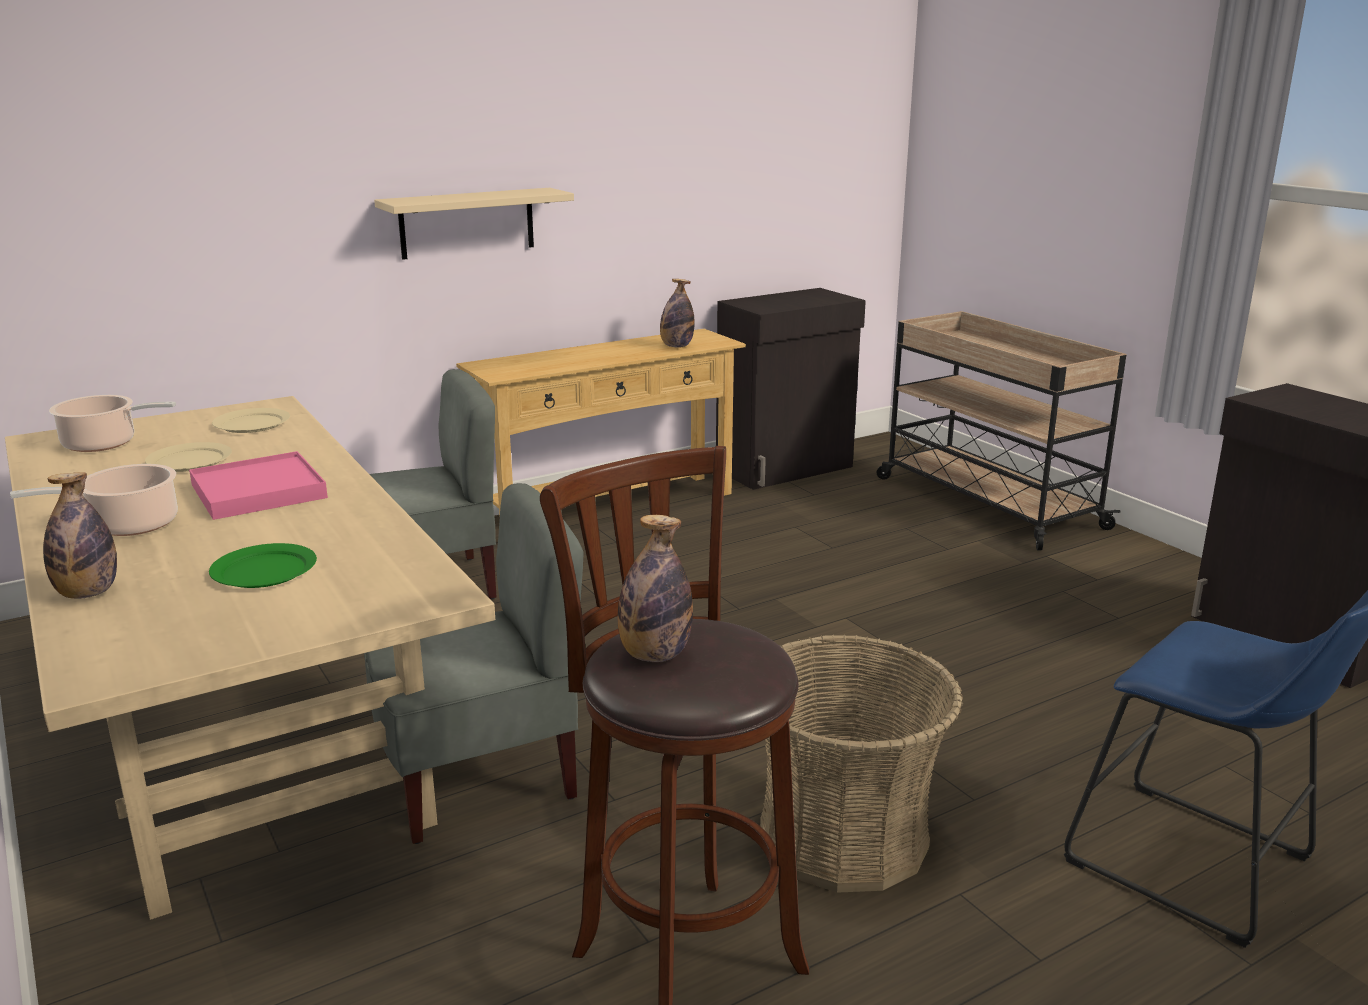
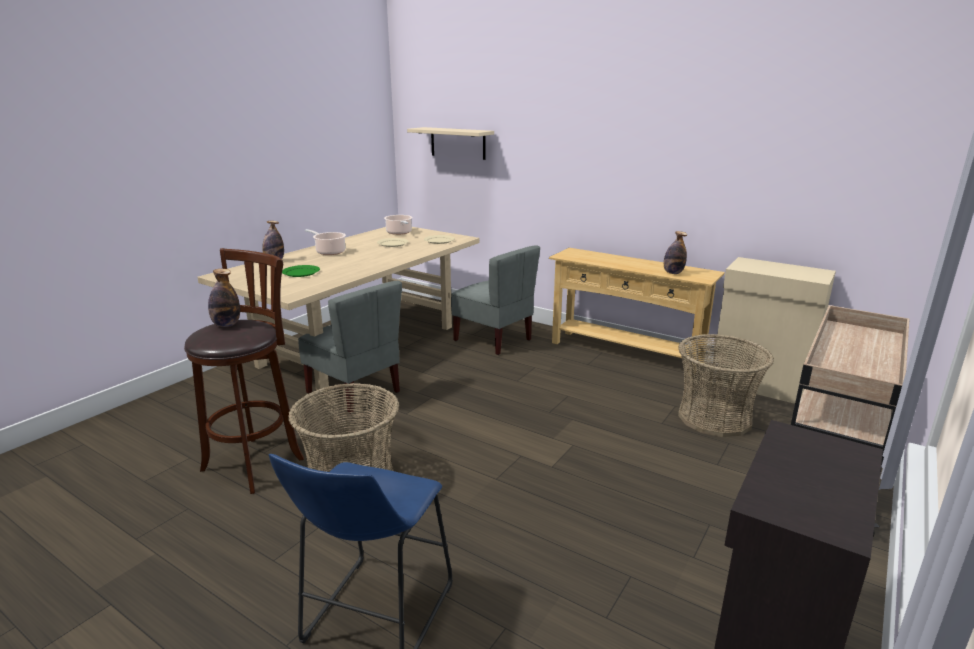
camera: 65 degrees right, 0 degrees up
(258, 491) = (371, 256): pink tray -> none
(467, 223) = (585, 177): beige shelf -> beige shelf (458, 143)
(786, 468) = (760, 385): black cabinet -> beige cabinet
(843, 516) = (714, 418): none -> basket

